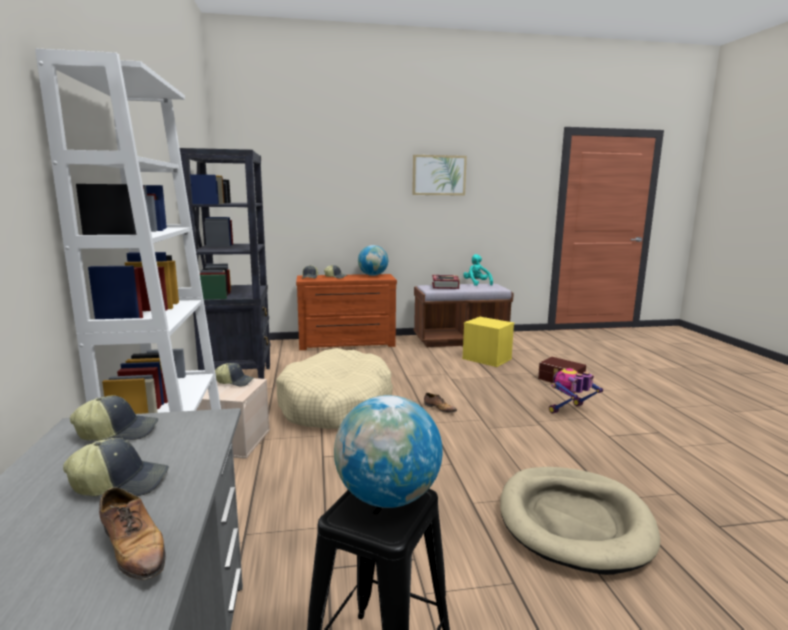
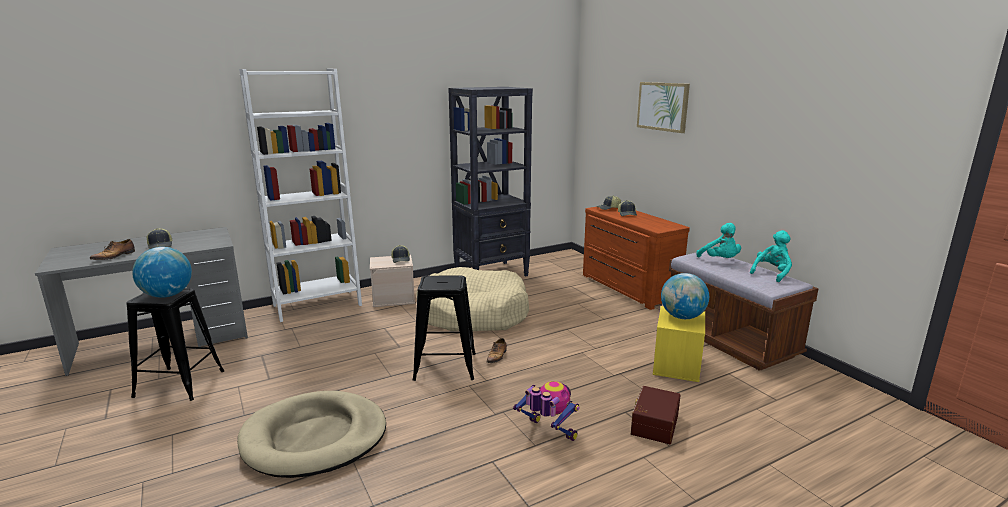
camera: 70 degrees right, 5 degrees up
(118, 432) = (208, 236): cap -> none
(373, 275) = (663, 223): globe -> globe (682, 317)
(439, 175) = (760, 108): picture -> picture (663, 106)
(445, 286) = (720, 260): book -> turquoise plush toy
(446, 433) = (445, 366): none -> black stool

